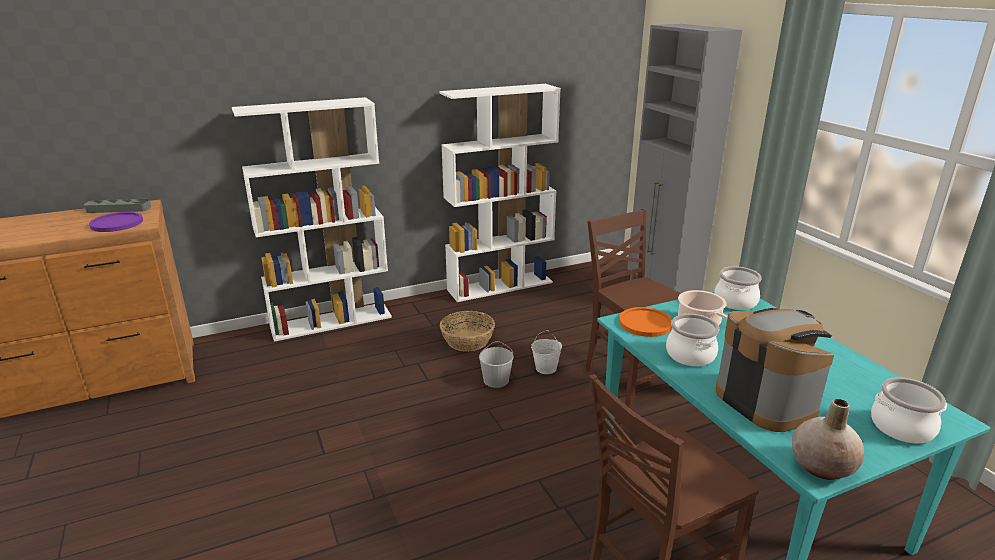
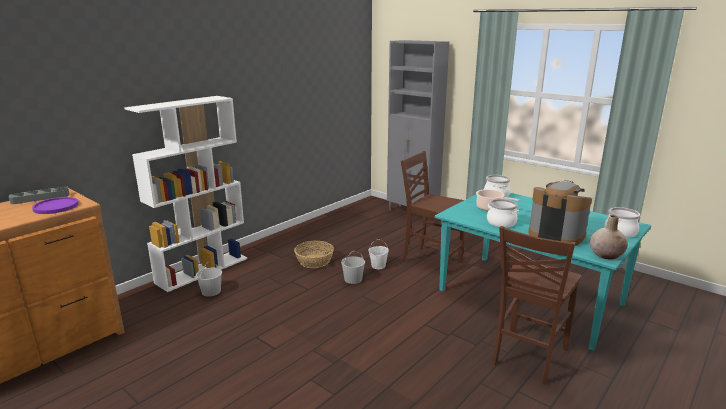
camera: 25 degrees left, 5 degrees down
(318, 352) = (211, 291): none -> white bucket
(500, 286) = (307, 226): white bookcase -> none
(645, 323) = (463, 213): orange plate -> none

